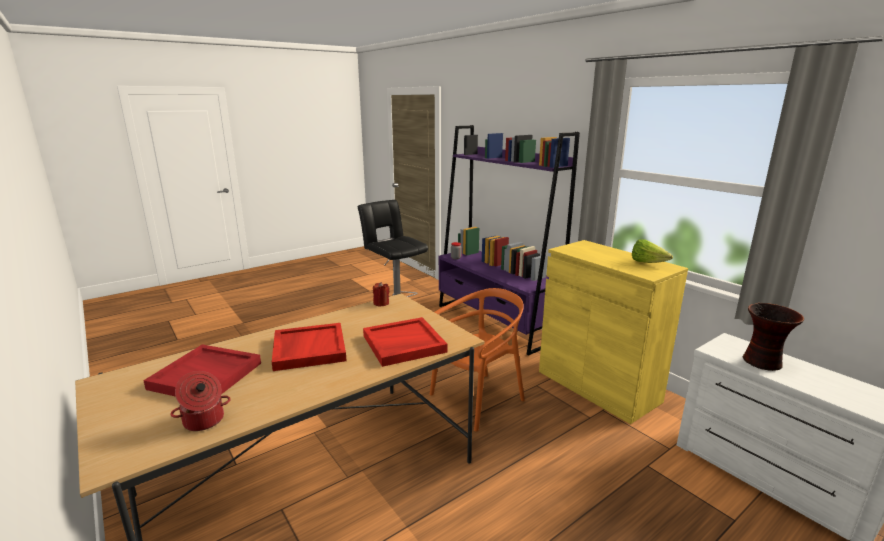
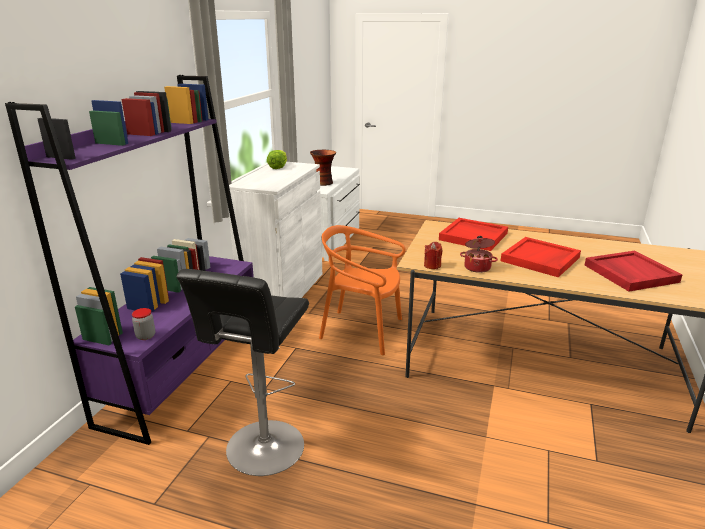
camera: 125 degrees left, 5 degrees up
(204, 421) = (637, 251): cooking pot -> cooking pot (477, 267)
(597, 386) = (283, 290): yellow cabinet -> white cabinet

